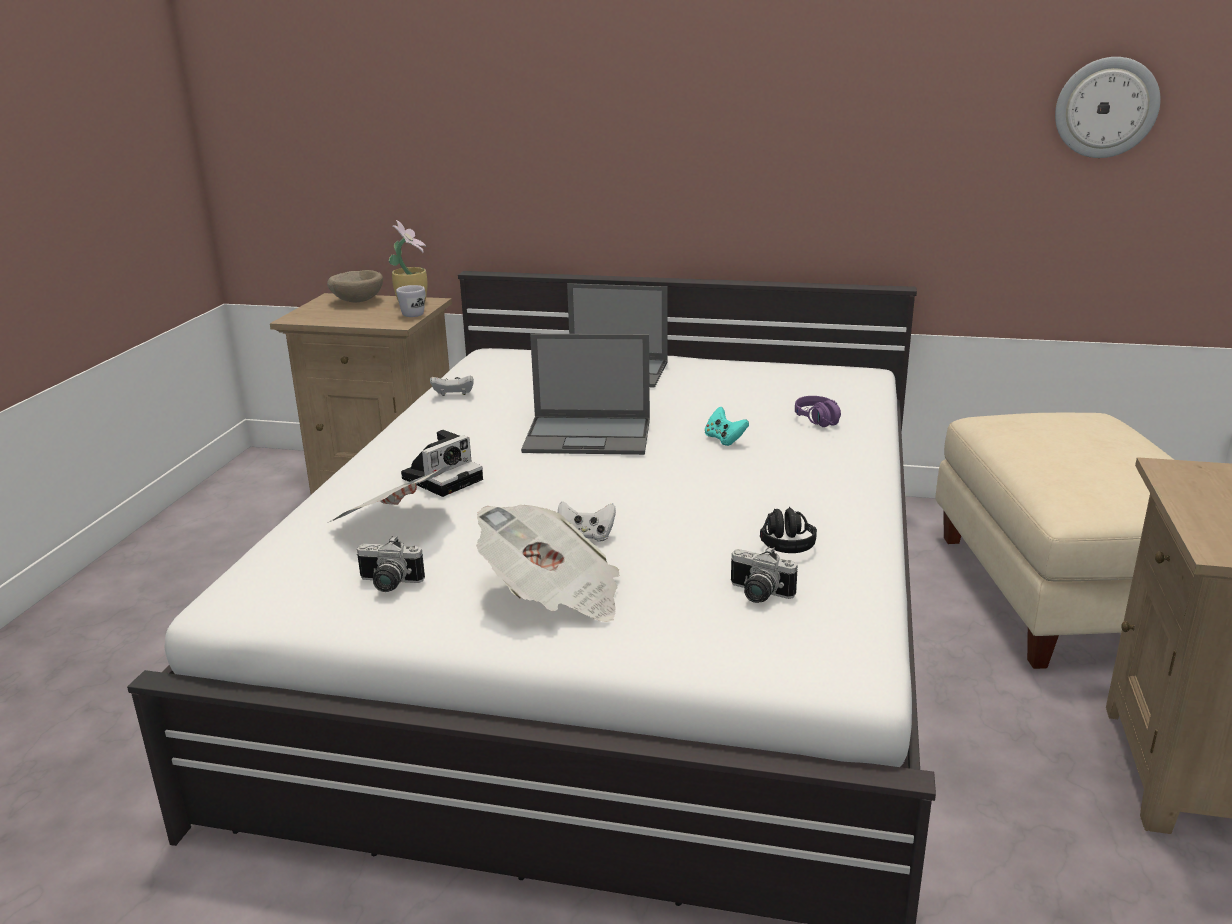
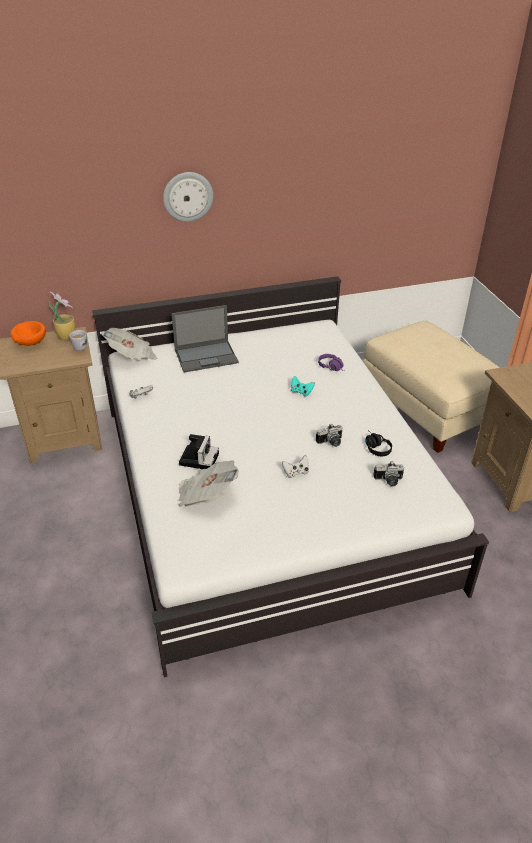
camera: 30 degrees left, 15 degrees up
(358, 301) = (30, 342): beige bowl -> orange bowl
(388, 584) = (242, 530): camera -> camera (331, 443)
(553, 596) = (314, 510): newspaper -> newspaper (132, 356)
(589, 436) = (239, 407): laptop -> none
(1106, 107) = (417, 182): wall clock -> wall clock (188, 196)

